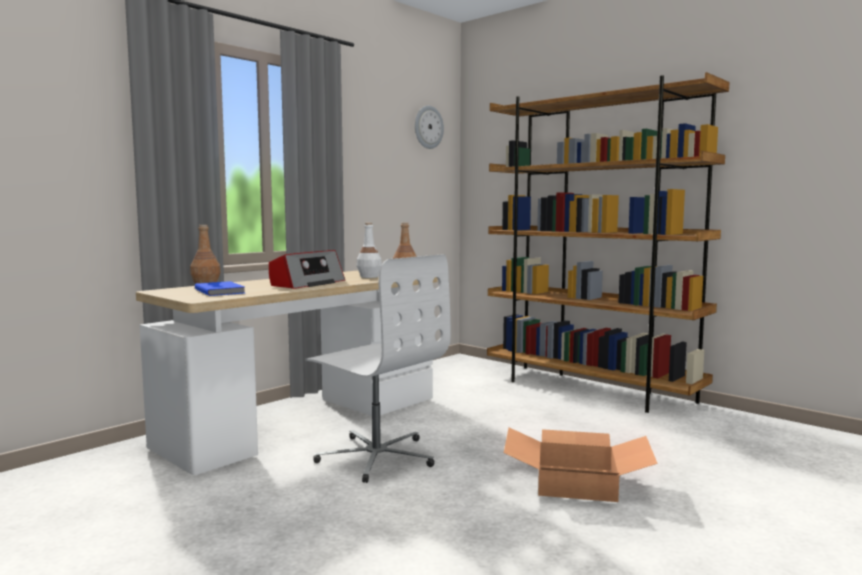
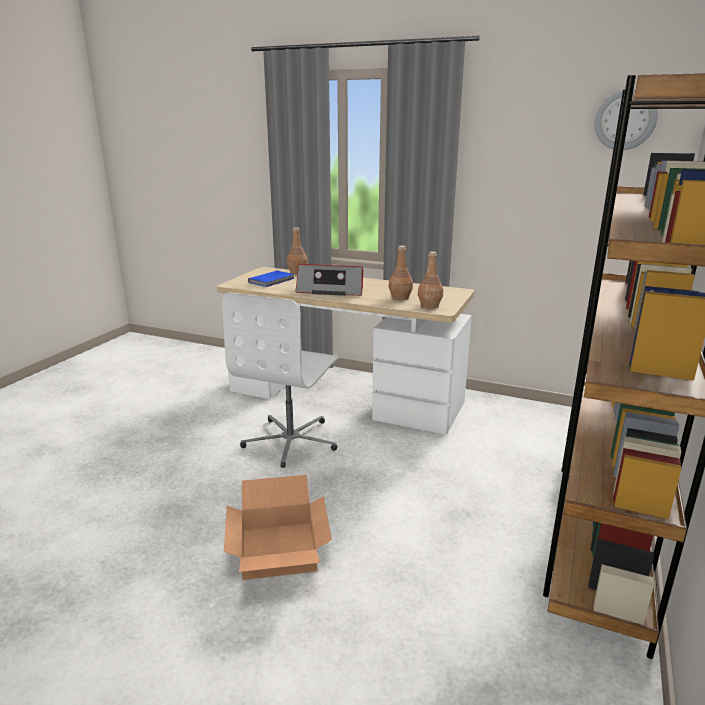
camera: 70 degrees right, 15 degrees up
(369, 277) = (400, 297): white bottle -> brown bottle

